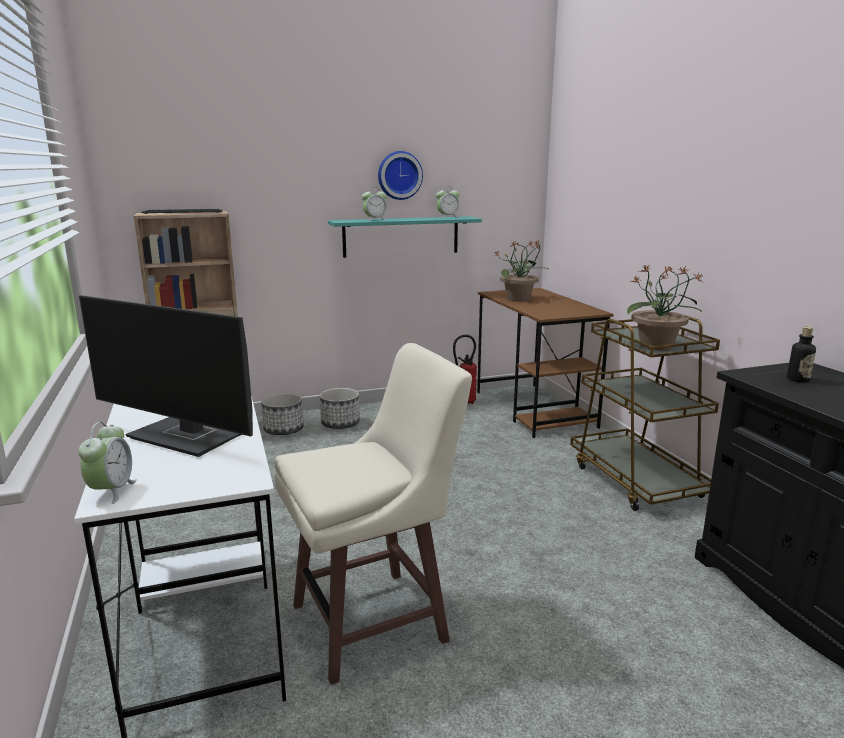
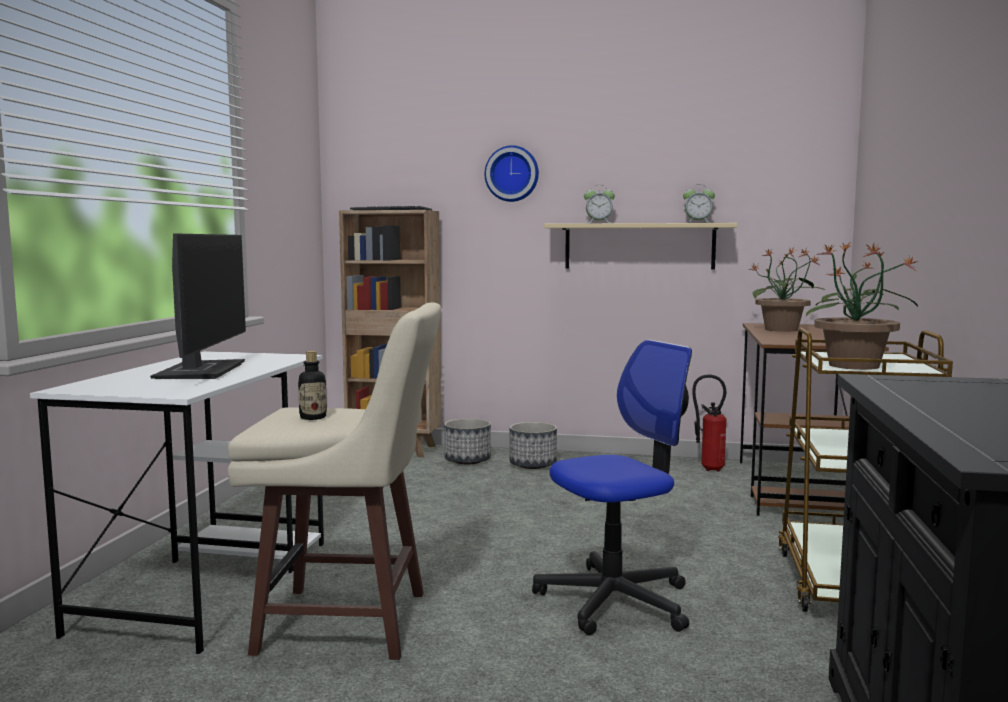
camera: 30 degrees right, 10 degrees down
(112, 491) = (82, 385): alarm clock -> none
(188, 437) = (200, 371): monitor -> monitor turned 150 degrees counterclockwise
(399, 175) = (639, 172): wall clock -> wall clock (512, 174)
(401, 236) = (639, 246): turquoise shelf -> beige shelf
(528, 536) = (615, 601): none -> office chair
(798, 379) = (946, 388): bottle -> bottle (313, 417)

